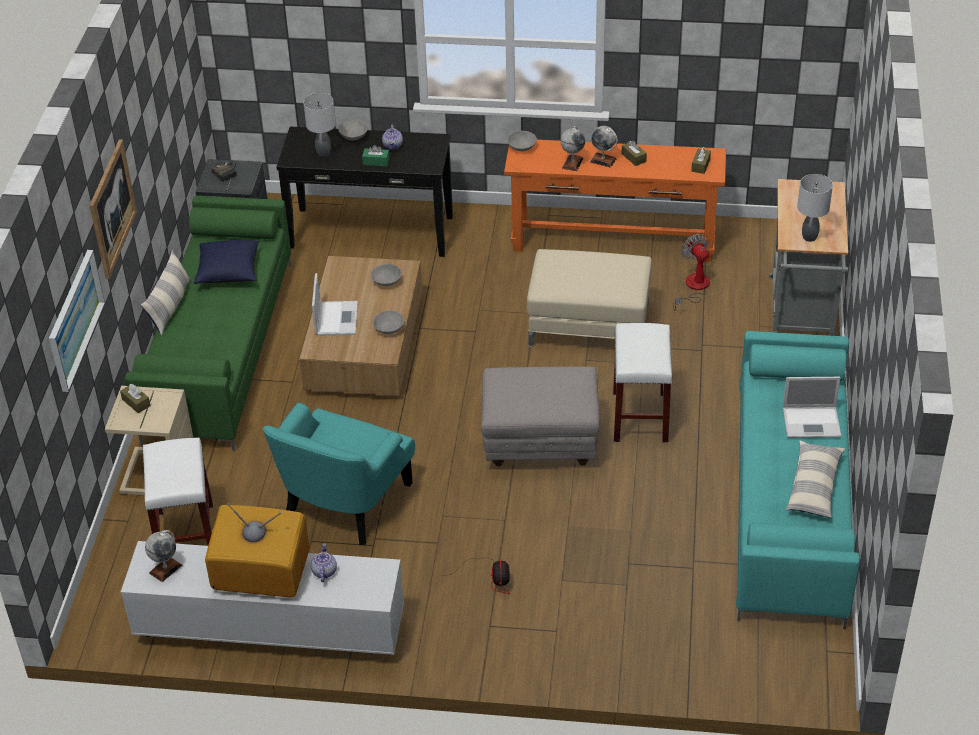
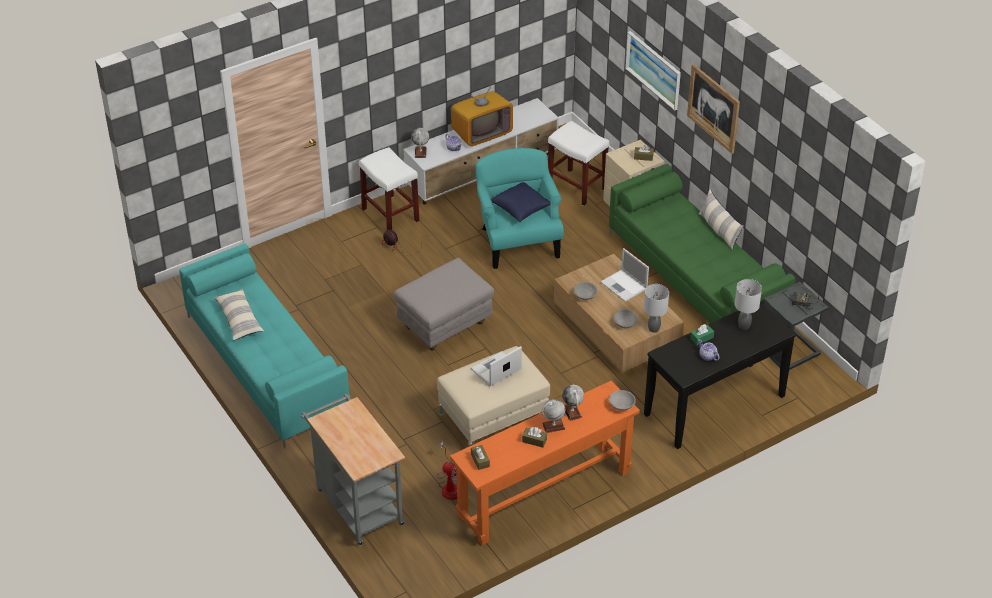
camera: 140 degrees right, 0 degrees up
(165, 569) = (529, 114): globe -> globe (420, 152)
(229, 272) = (716, 266): blue pillow -> blue pillow (520, 209)
(353, 136) = (743, 349): grey bowl -> none
(640, 417) = (401, 373): white stool -> white stool (389, 214)
(810, 237) = (342, 417): grey table lamp -> grey table lamp (653, 329)
(812, 422) = (267, 356): laptop -> laptop (495, 370)

